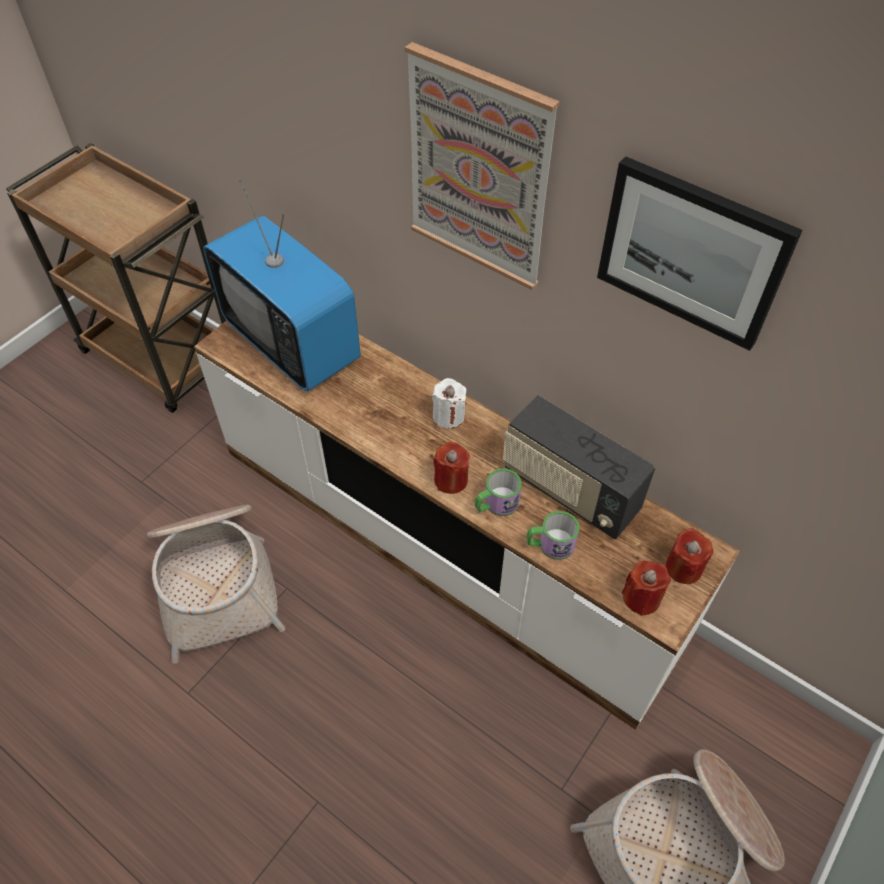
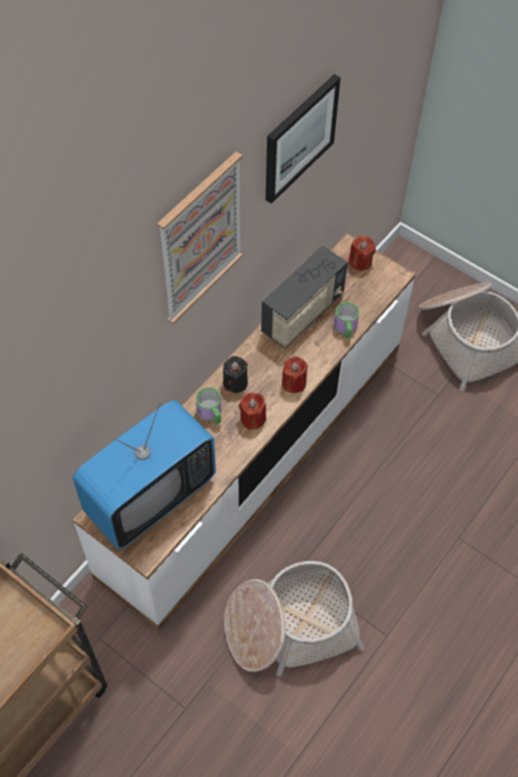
camera: 90 degrees left, 5 degrees up
(448, 416) = (235, 382): white candle -> black candle
(496, 504) = (314, 357): mug -> mug (211, 414)
(641, 598) = (382, 285): red candle -> red candle (252, 418)

